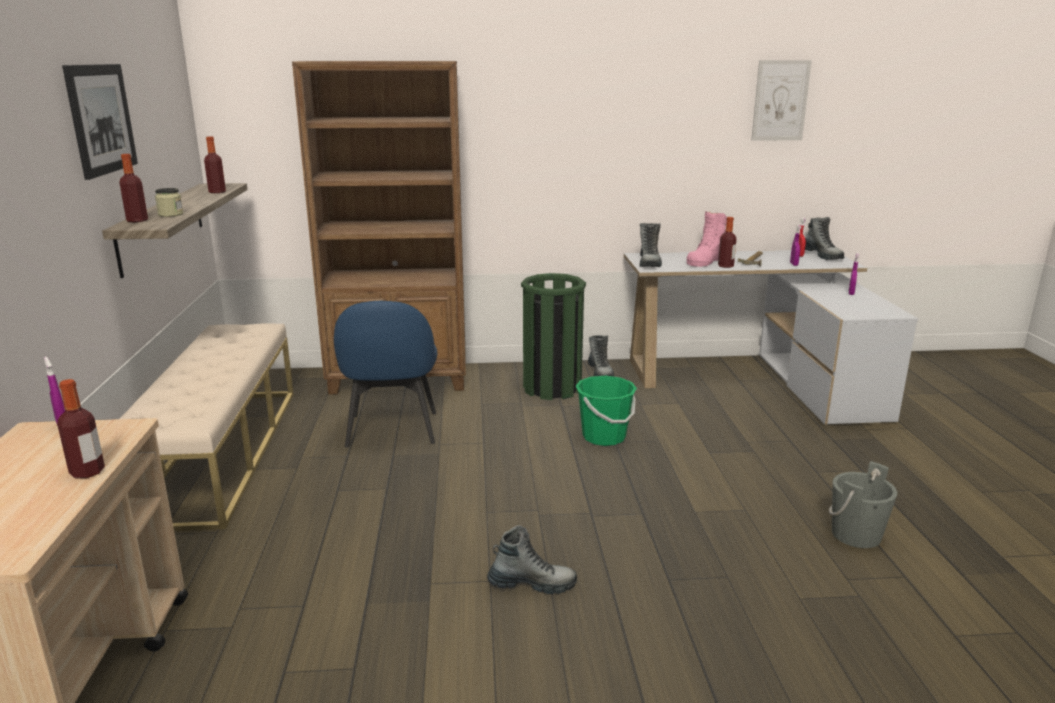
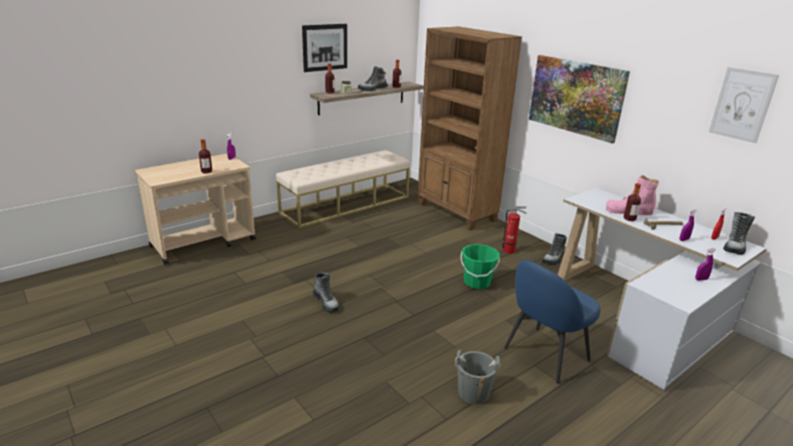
camera: 55 degrees right, 5 degrees up
(392, 431) = (407, 229): blue chair -> blue chair (544, 355)
(552, 388) = (510, 251): green trash can -> fire extinguisher
(566, 137) = (576, 97): none -> picture
(649, 262) = (589, 197): boot -> boot (372, 89)

